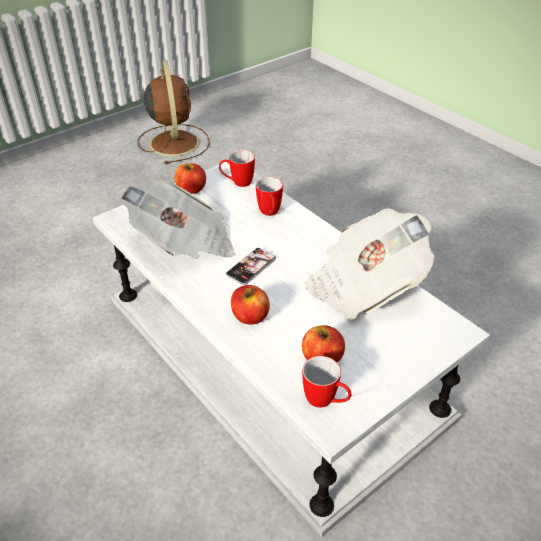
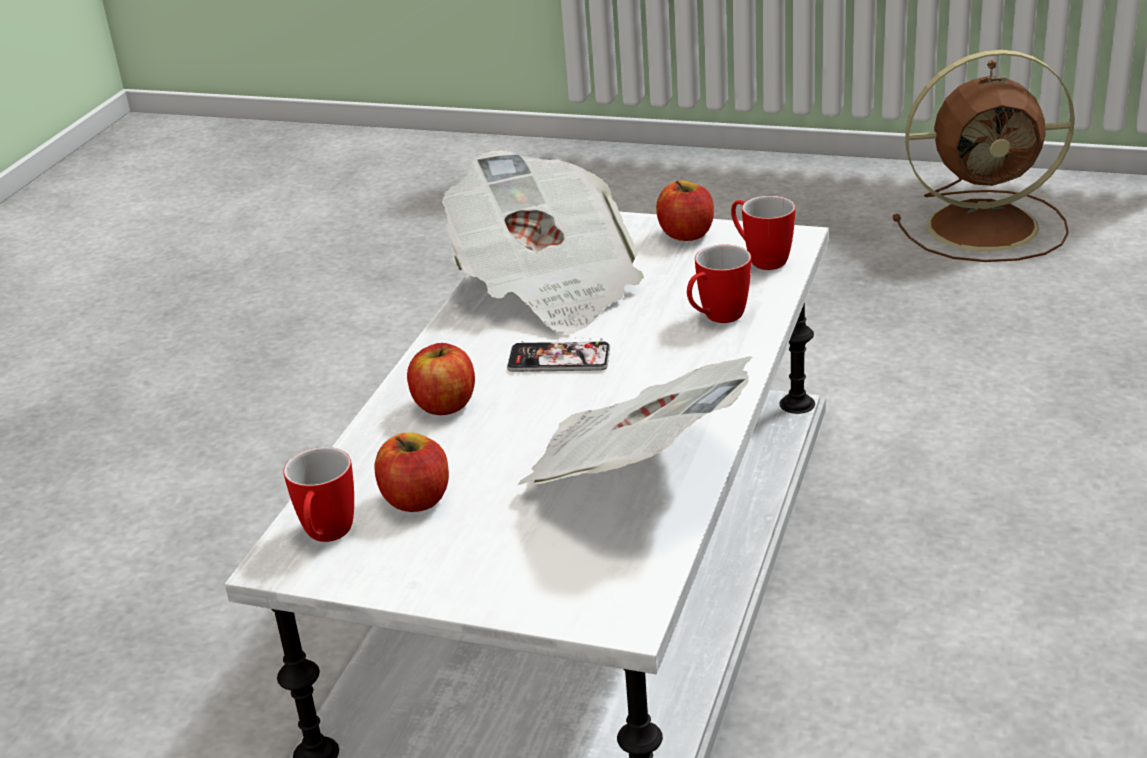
camera: 60 degrees right, 10 degrees down
(174, 142) = (987, 226): brown fan -> brown fan turned 45 degrees clockwise

